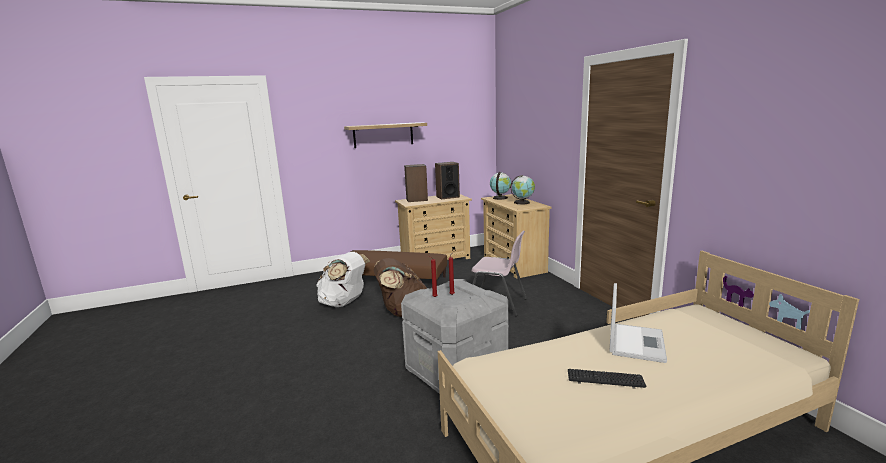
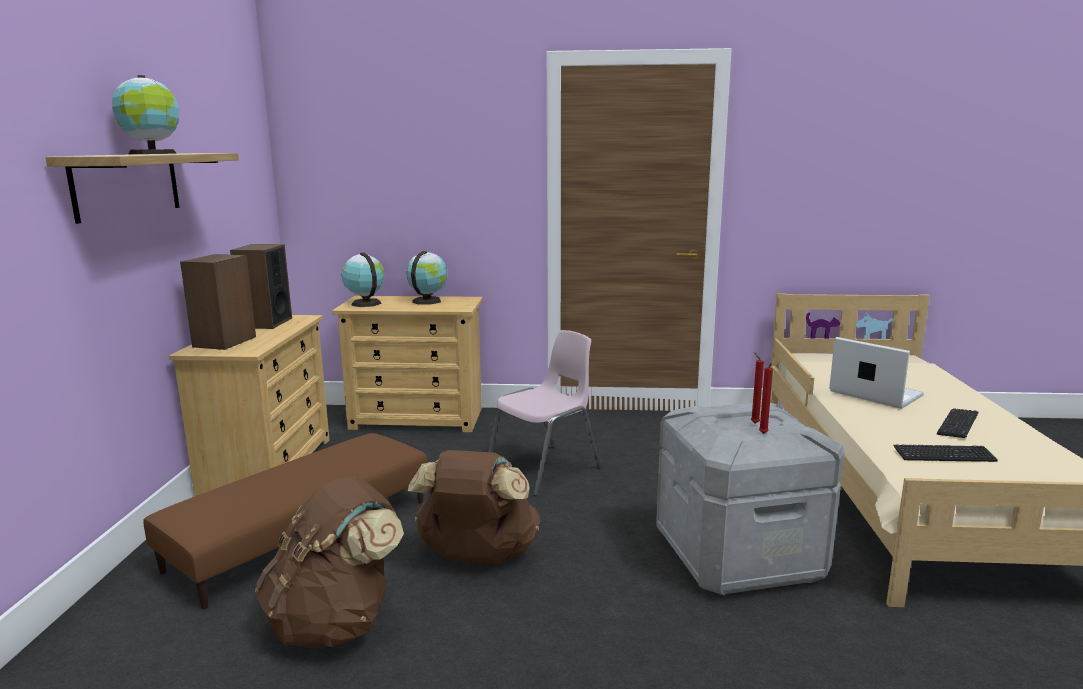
camera: 65 degrees left, 0 degrees up
(344, 303) = (336, 623): white backpack -> brown backpack
(387, 124) = (153, 153): none -> globe
(524, 374) = (944, 455): none -> keyboard

